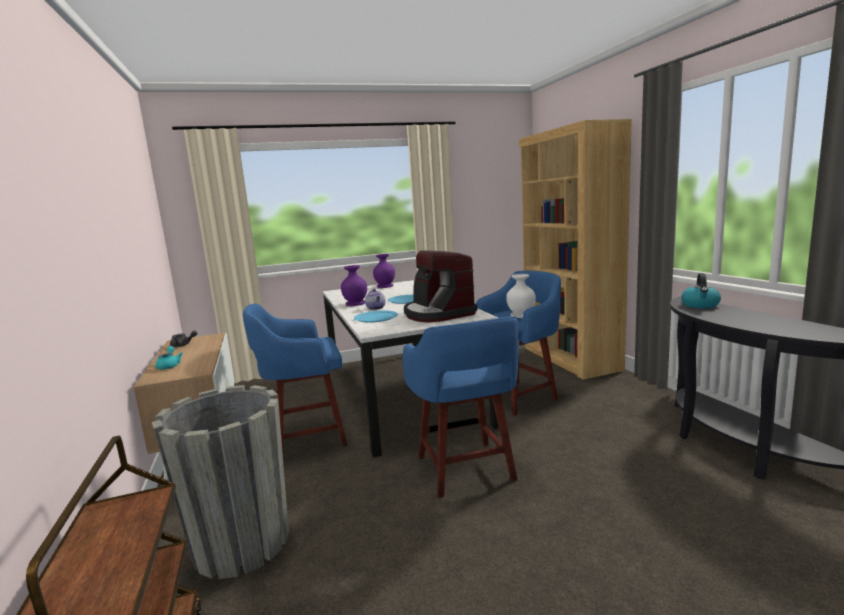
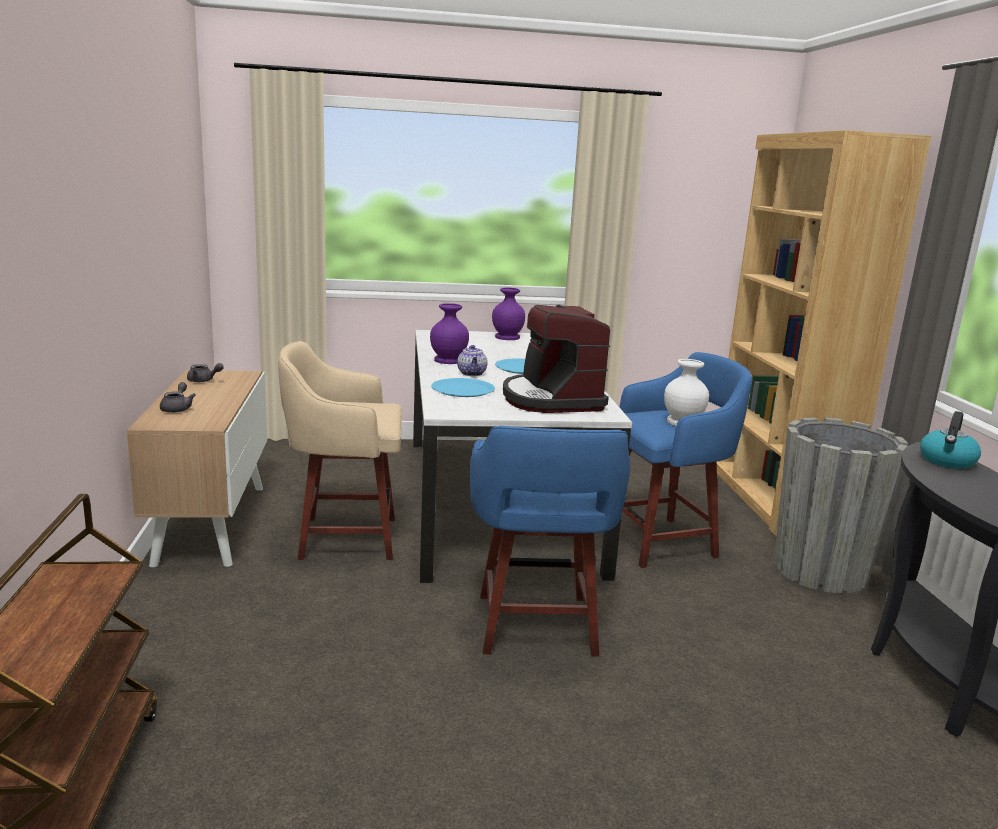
camera: 10 degrees right, 5 degrees up
(169, 365) = (177, 408): turquoise teapot -> grey teapot
(242, 543) = (222, 652): grey planter -> grey planter (820, 570)
(307, 438) = (344, 538): blue stool -> beige stool

